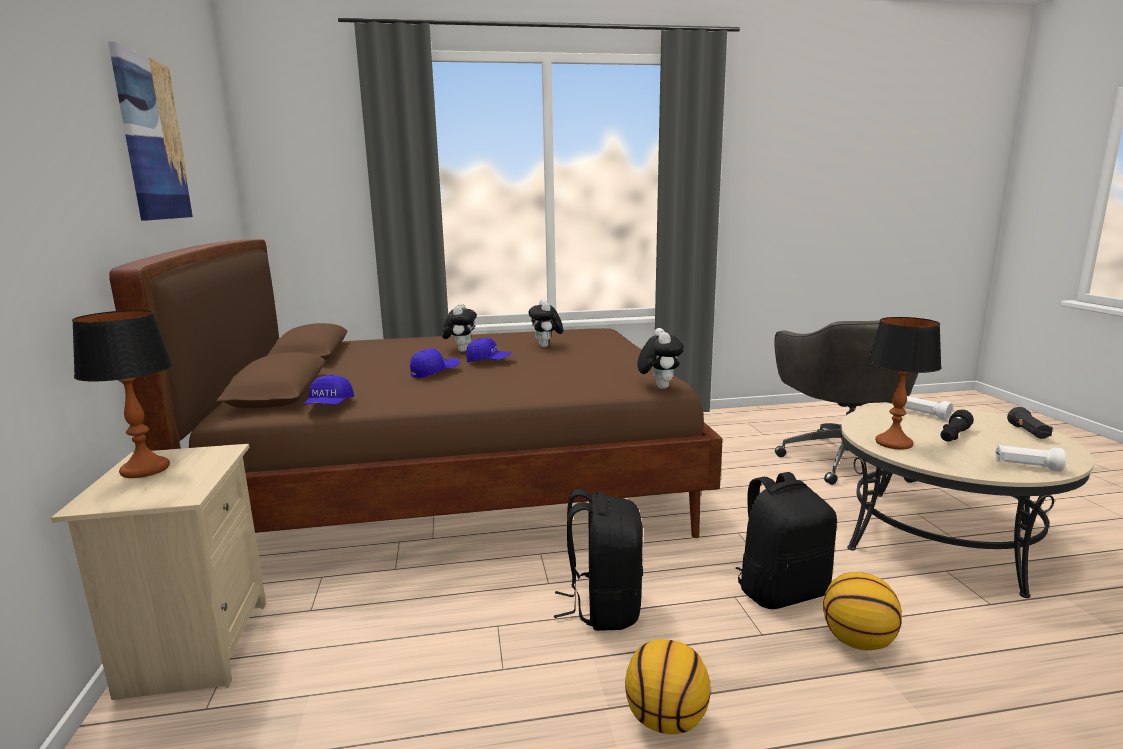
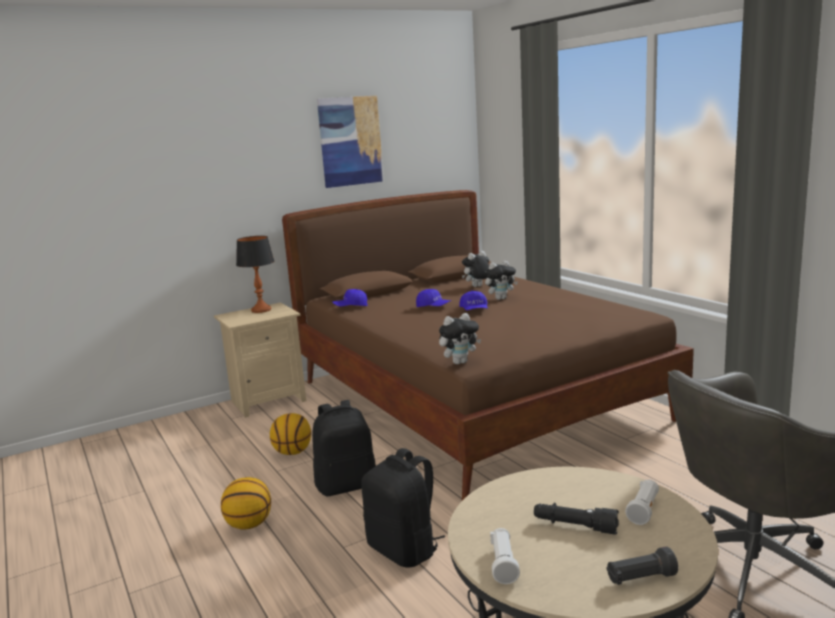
camera: 70 degrees right, 0 degrees up
(546, 346) = (547, 313): plush toy -> plush toy (477, 287)
(857, 641) = (352, 589): basketball -> basketball (293, 452)
(894, 443) = (519, 493): table lamp -> none

